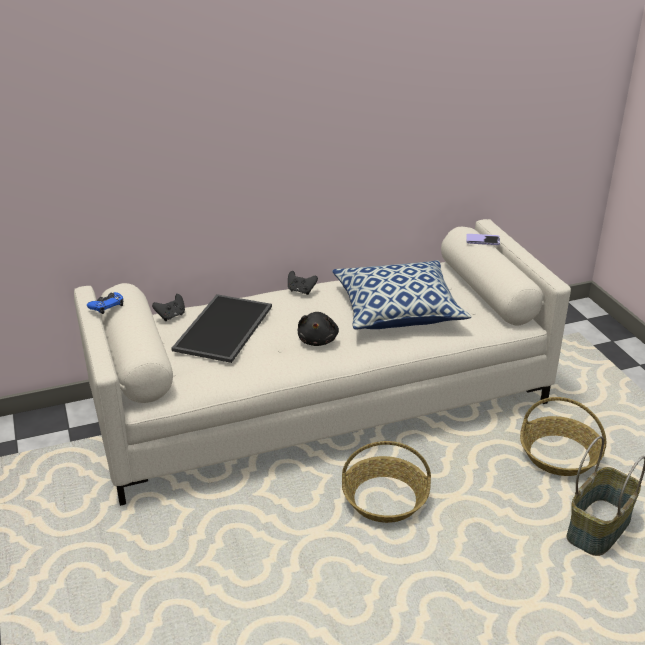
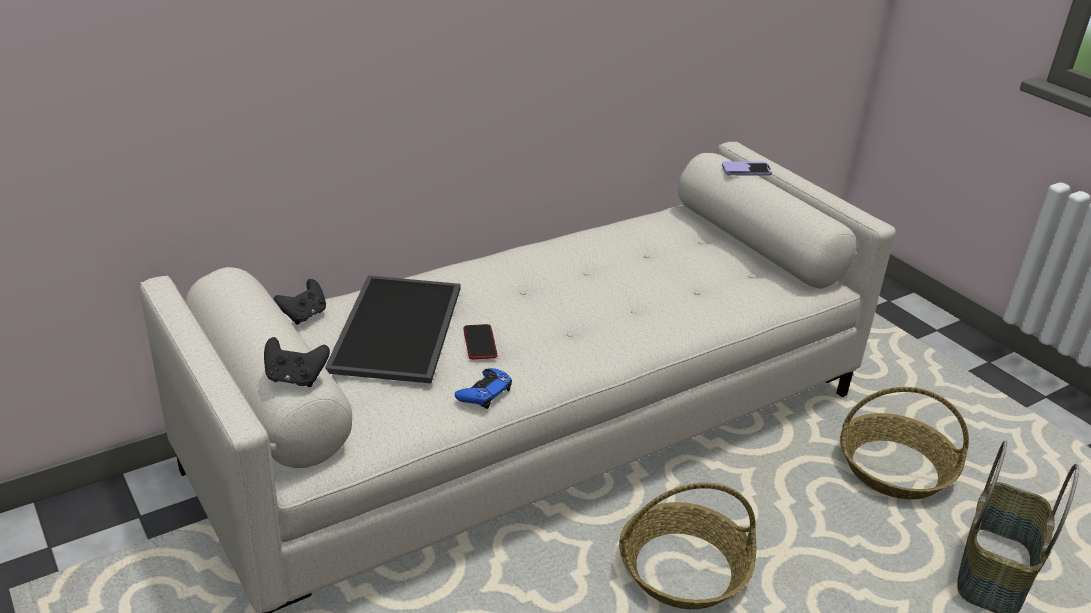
camera: 15 degrees left, 0 degrees up
(107, 306) = (210, 307): blue game controller -> blue game controller (484, 393)
(270, 341) = (480, 343): none -> phone
(301, 291) = (495, 261): black game controller -> black game controller (295, 379)
(318, 340) = (551, 334): black plush toy -> none
(398, 311) = (648, 280): pillow -> none

